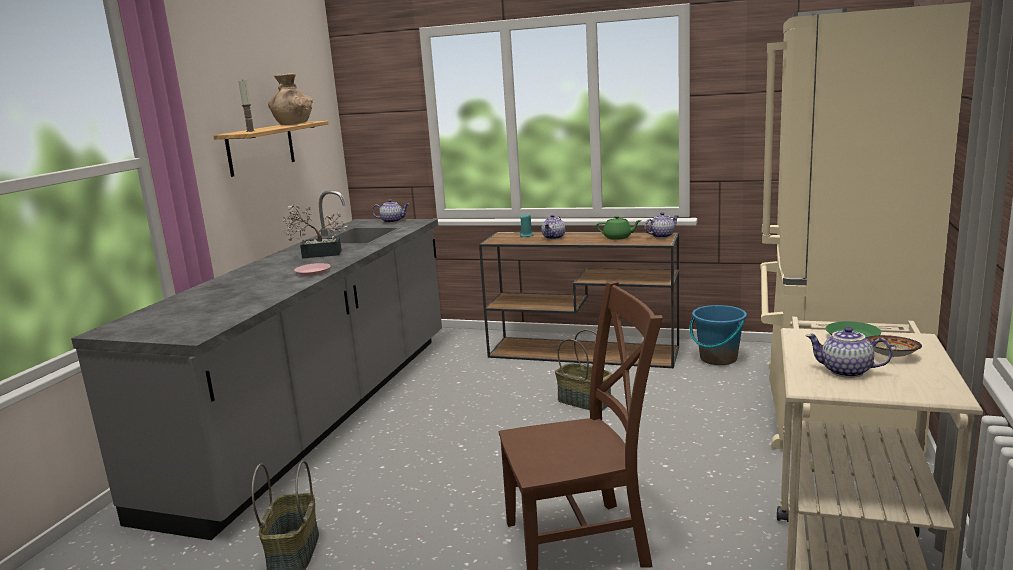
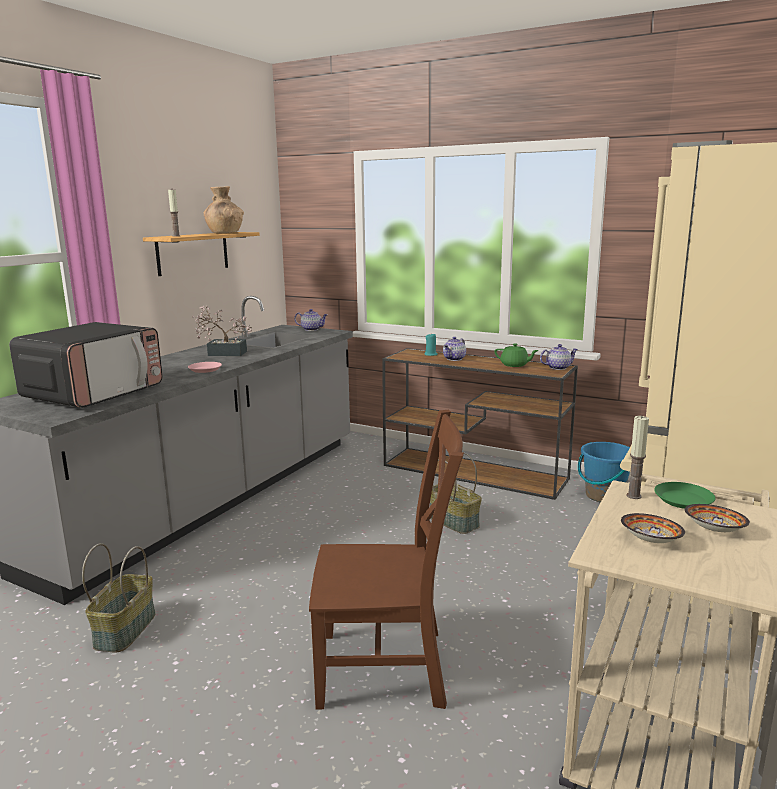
camera: 10 degrees right, 0 degrees up
(212, 307) = (95, 393): none -> microwave
(808, 338) = (634, 496): none -> candle
(845, 372) = (651, 541): teapot -> bowl

